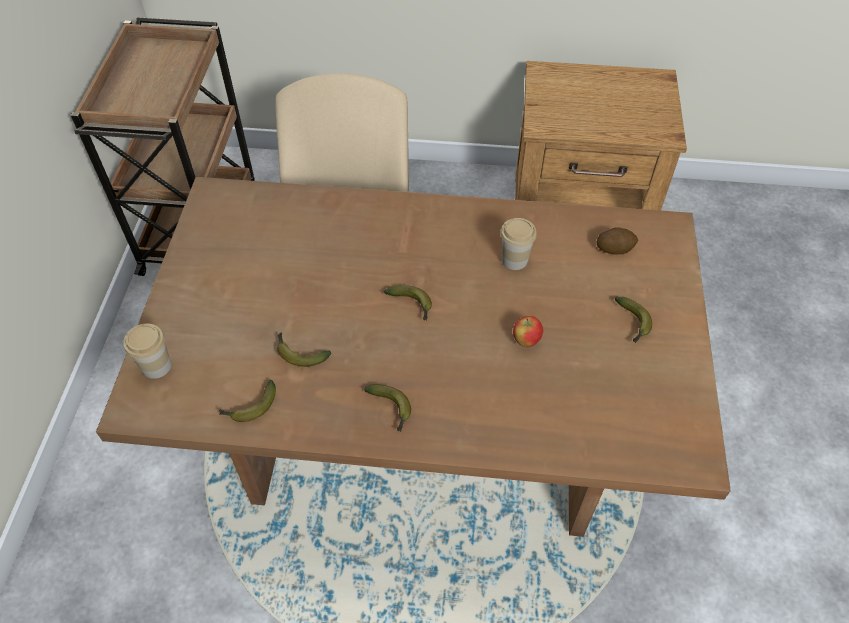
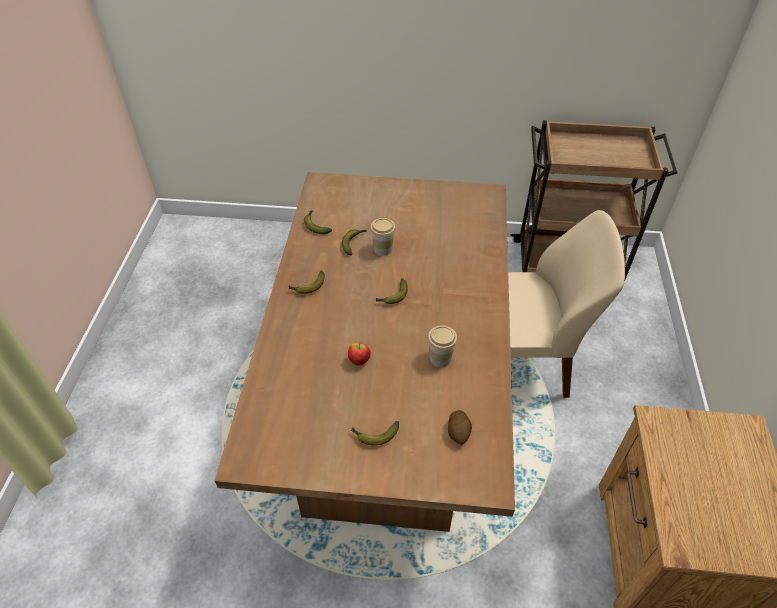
camera: 90 degrees right, 5 degrees down
(156, 366) = (348, 187): cup -> cup (383, 249)

